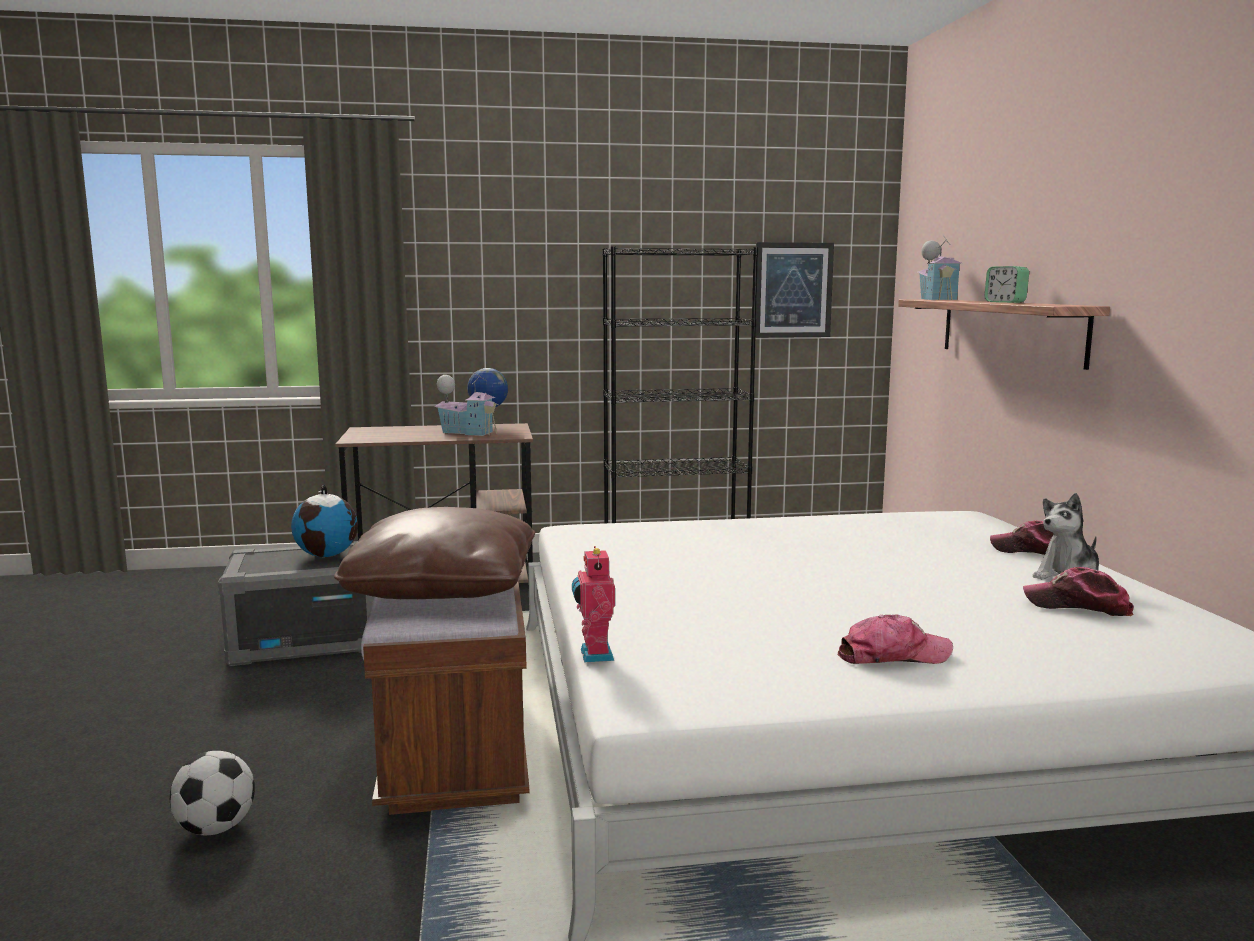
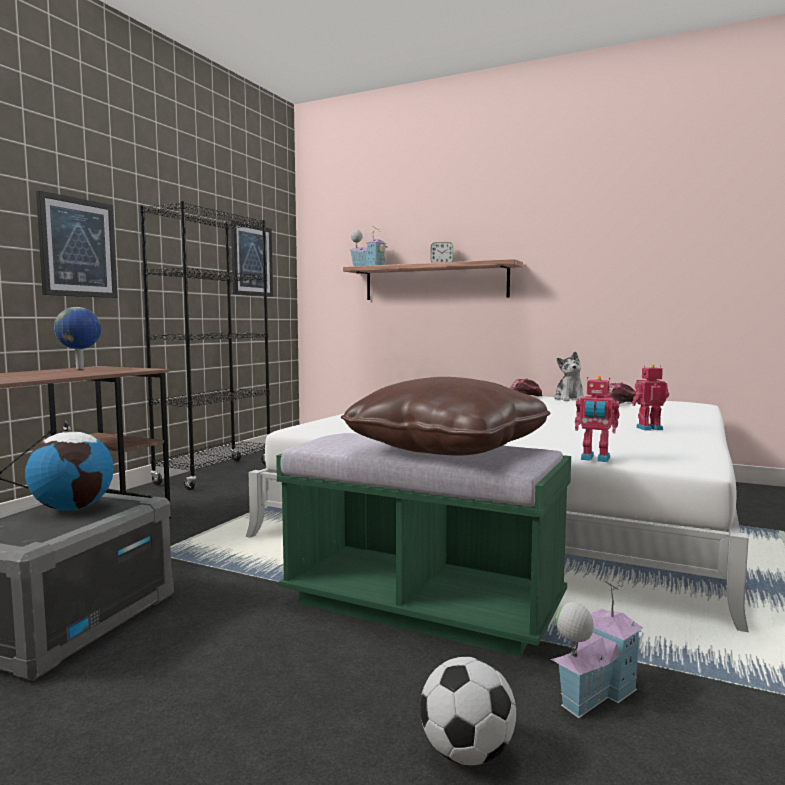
camera: 55 degrees left, 5 degrees down
(457, 743) = (422, 605): brown bench -> green bench
(468, 433) = (85, 371): toy house -> toy house (594, 693)
(530, 302) = (77, 248): none -> picture
(893, 655) = (648, 428): cap -> toy robot

